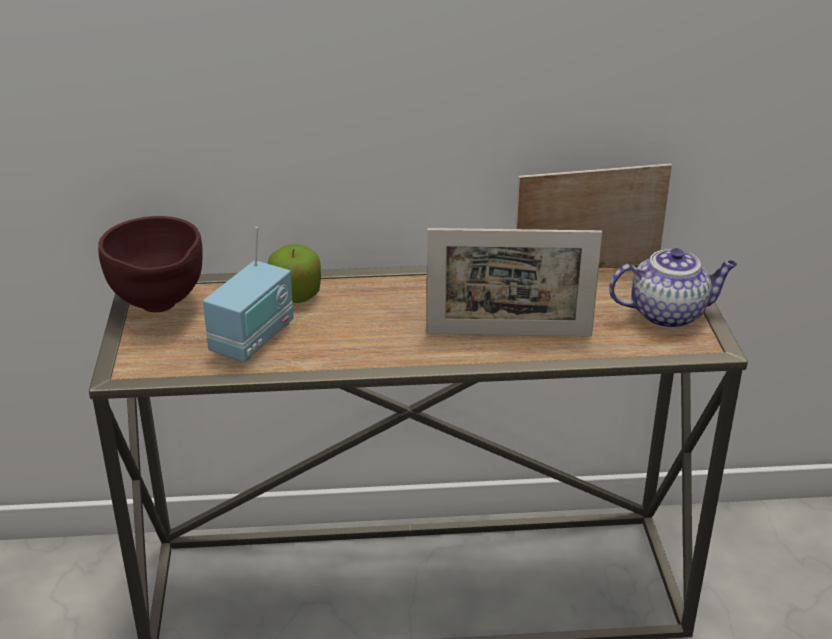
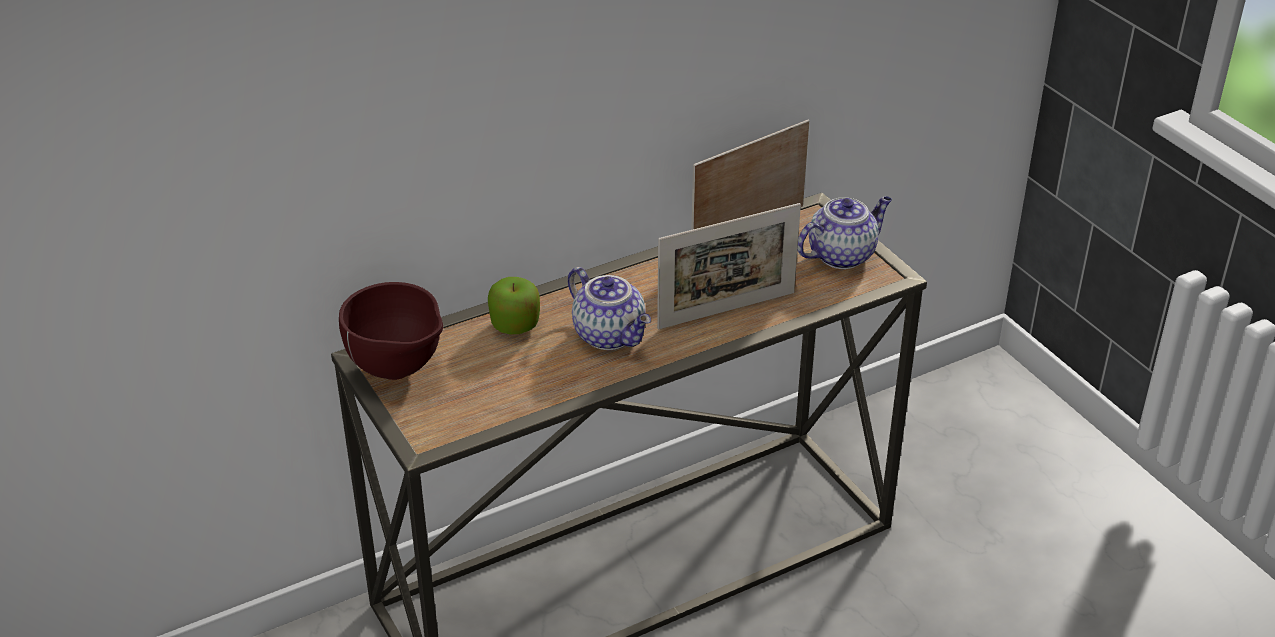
camera: 25 degrees left, 5 degrees up
(253, 339) = (513, 378): radio -> none
(377, 327) = (611, 335): none -> teapot

